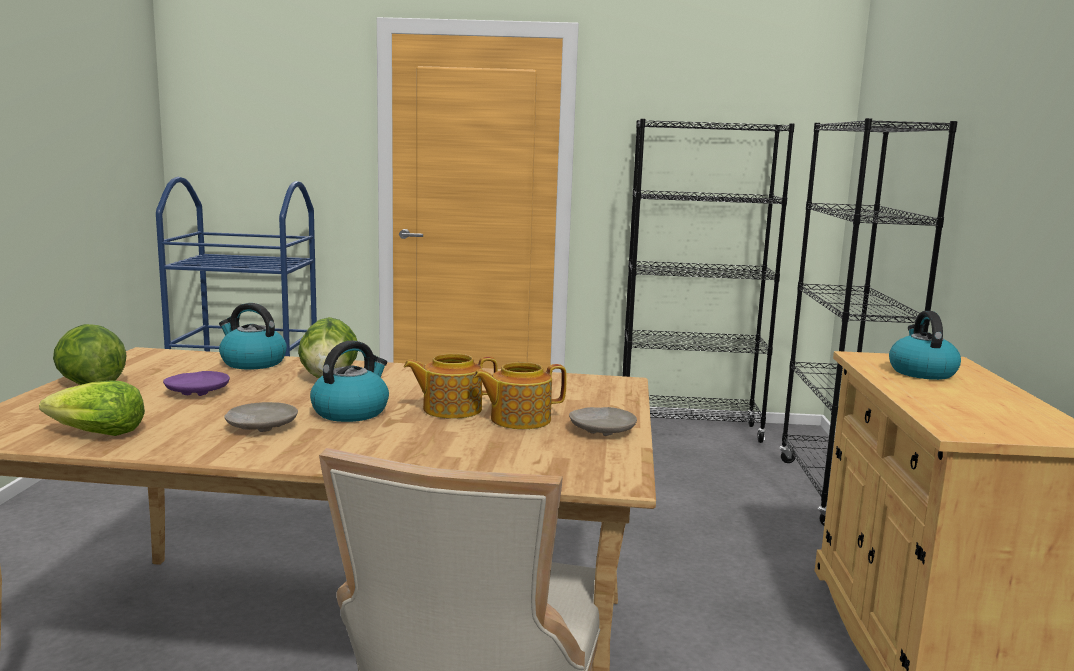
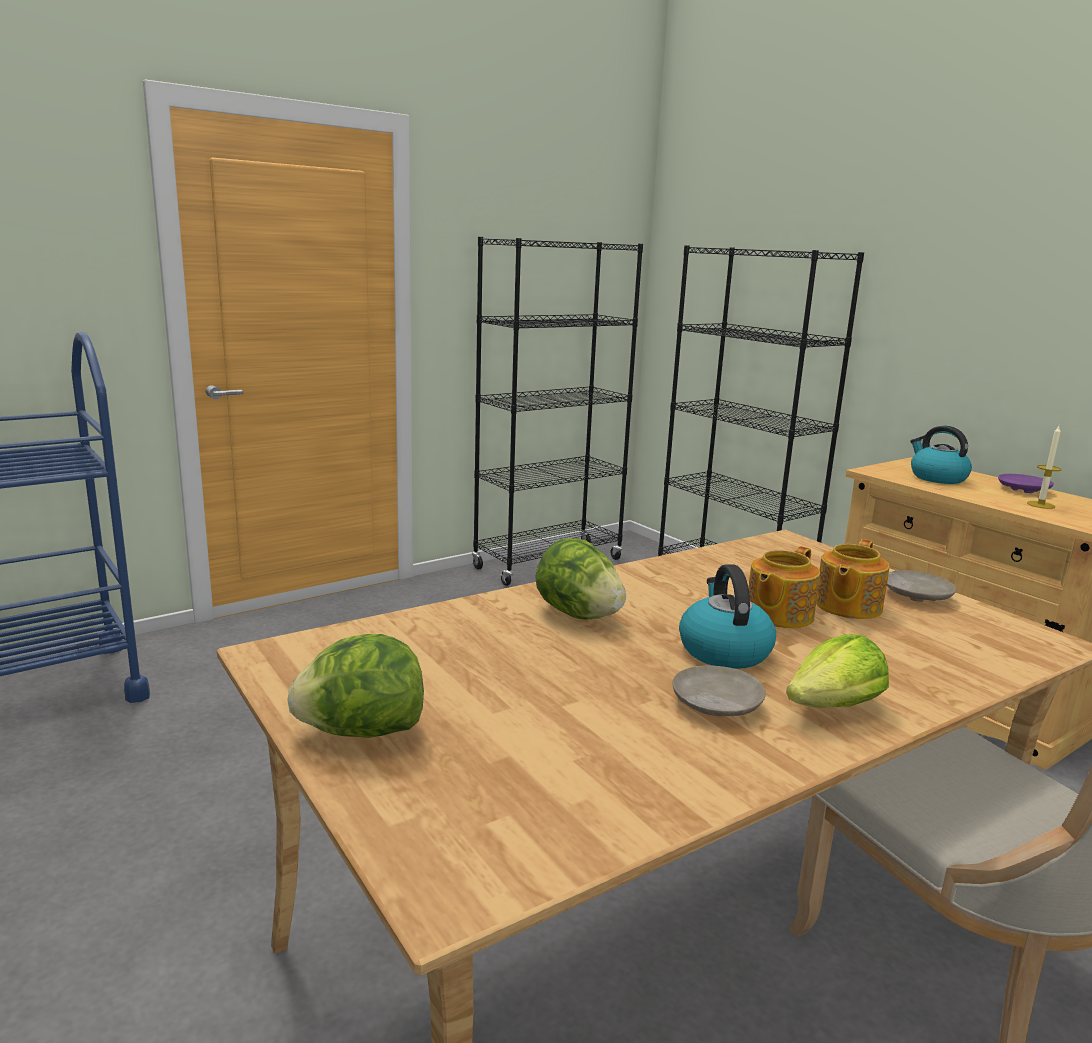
camera: 40 degrees left, 5 degrees up
(96, 434) = (609, 798): lettuce -> lettuce (834, 707)
(198, 391) = (516, 686): purple plate -> purple plate (1022, 490)
(252, 363) = (444, 622): kettle -> none
(968, 409) = (1040, 505): none -> candle

